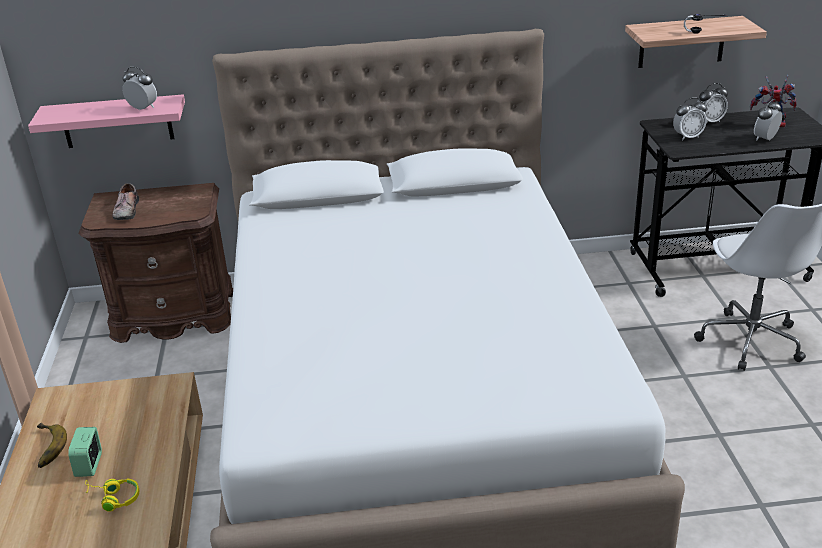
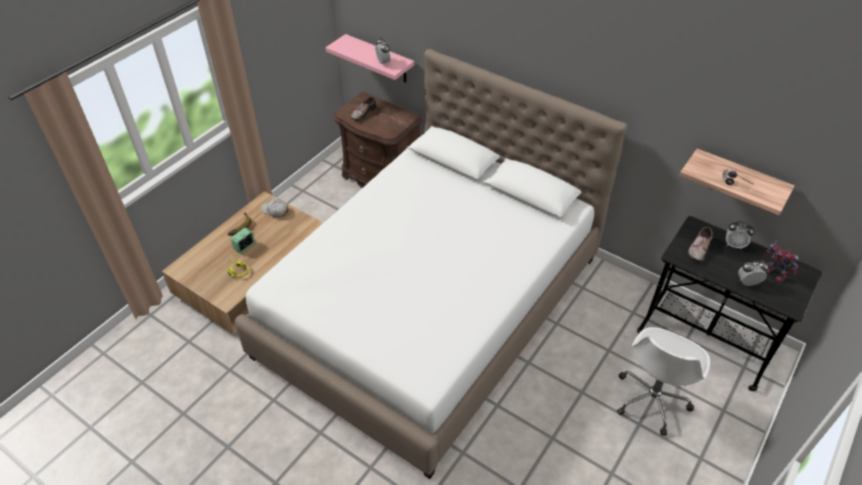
camera: 40 degrees right, 15 degrees up
(87, 399) = (275, 210): none -> white cap
(687, 137) = (698, 248): alarm clock -> shoe

